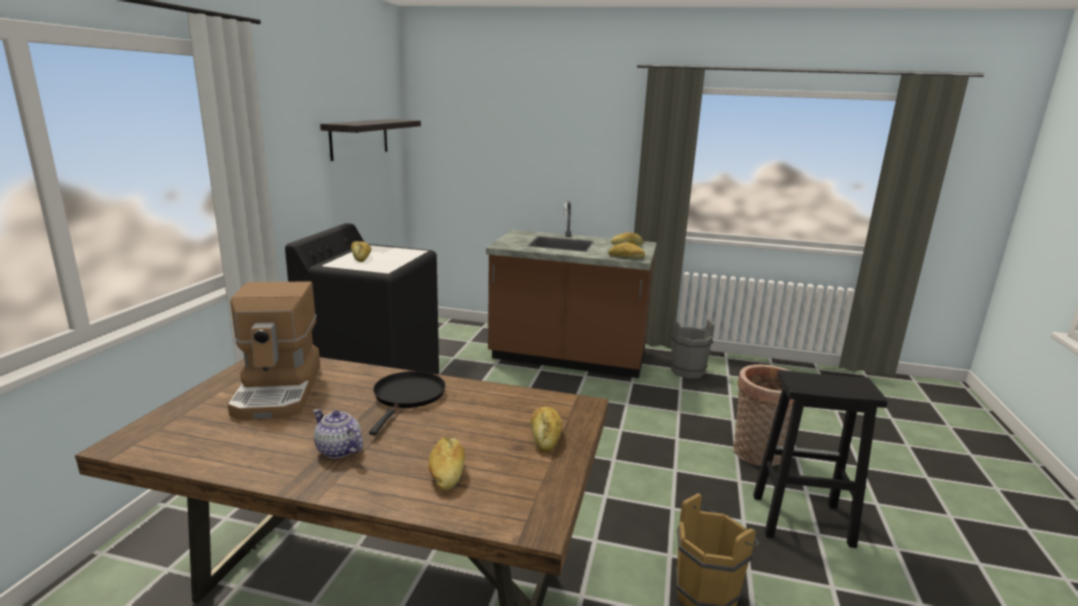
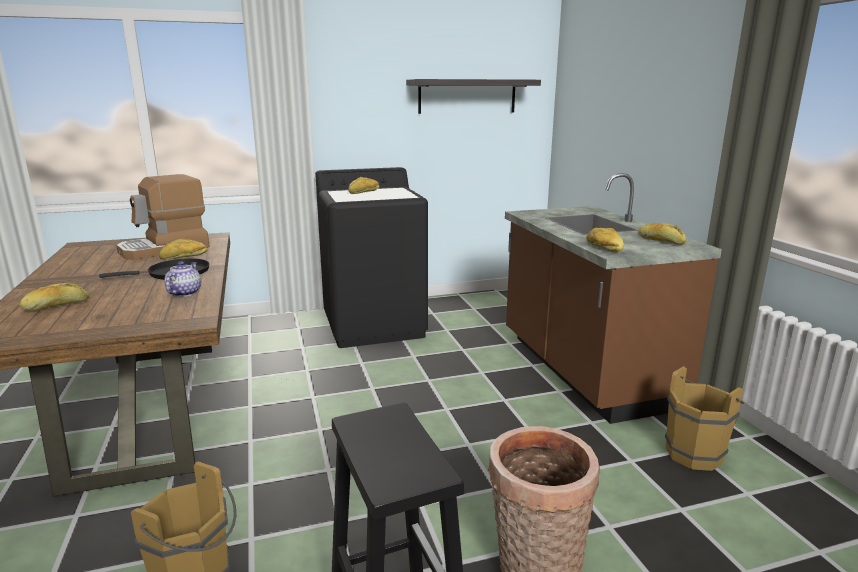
camera: 60 degrees right, 0 degrees up
(338, 450) = (83, 277): teapot -> teapot (184, 293)
(545, 436) = (123, 320): bread -> bread (184, 257)
(686, 370) = (696, 453): grey bucket -> brown bucket

